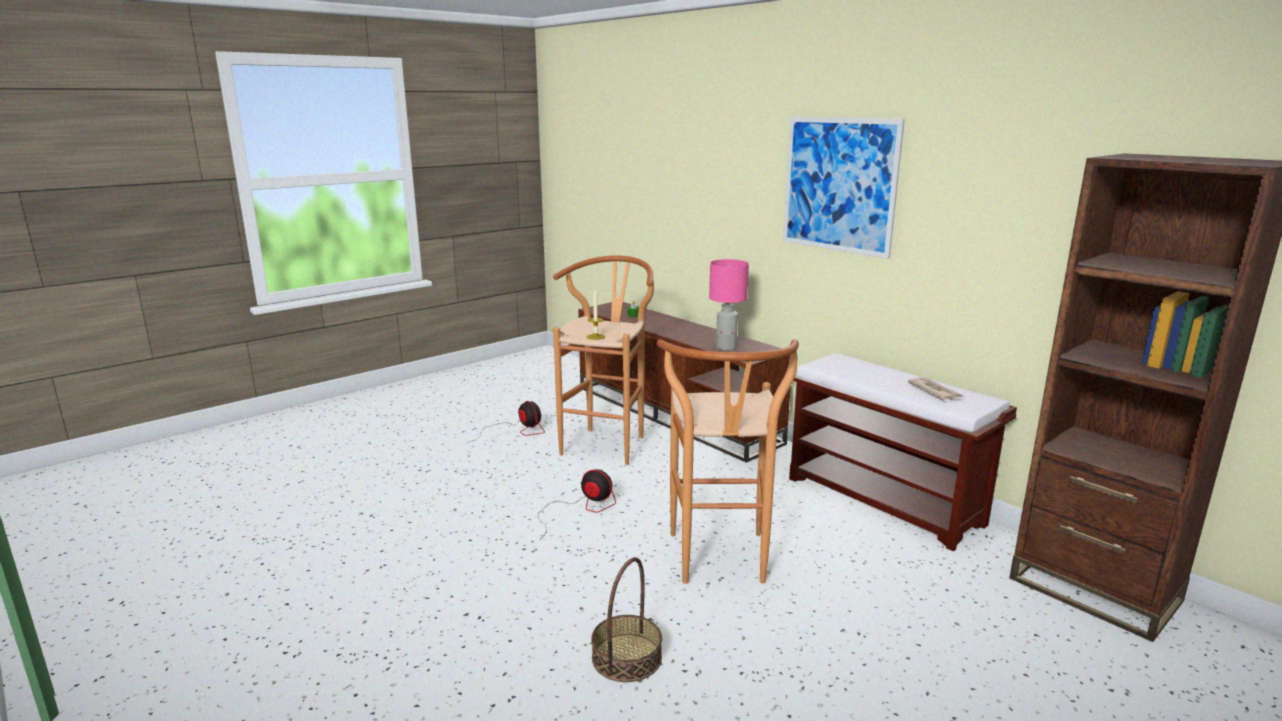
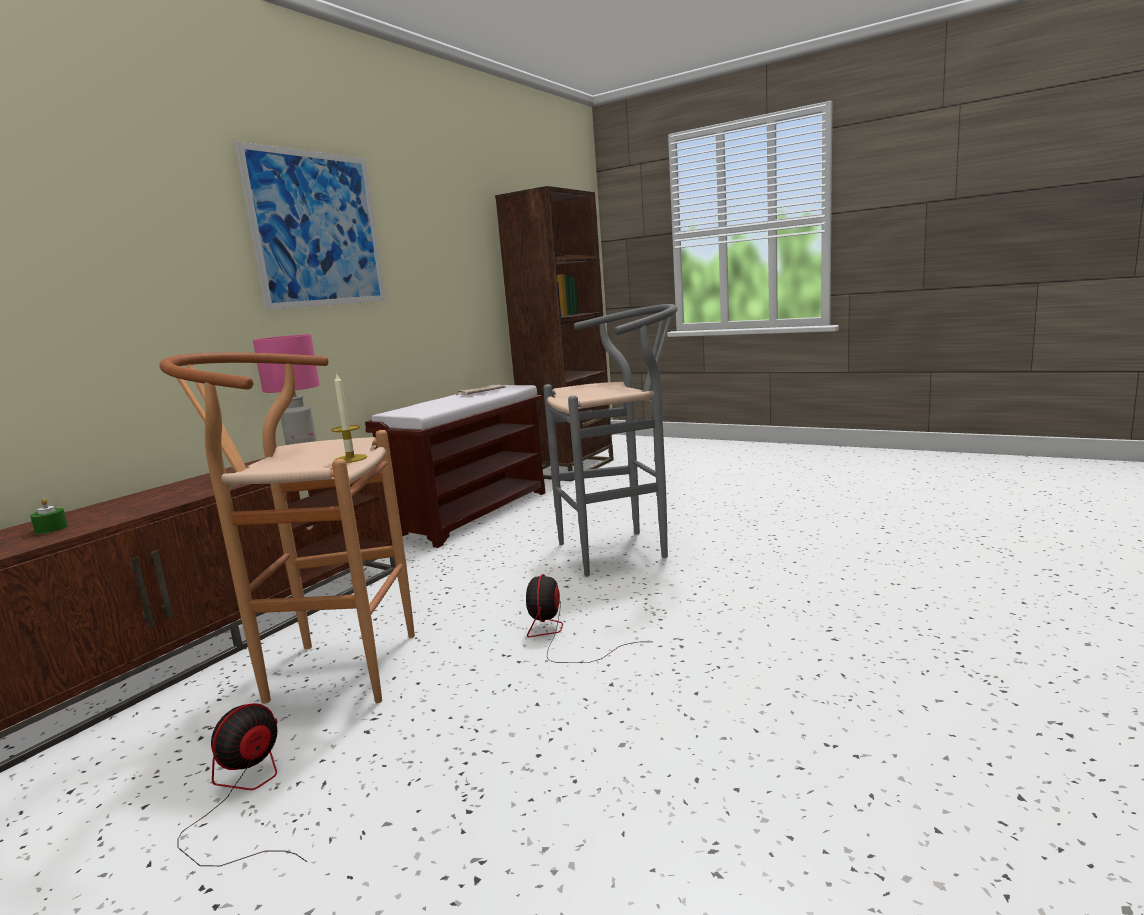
camera: 105 degrees left, 5 degrees down
(627, 657) = (788, 557): basket -> none
(720, 564) = (623, 550): brown stool -> grey stool

